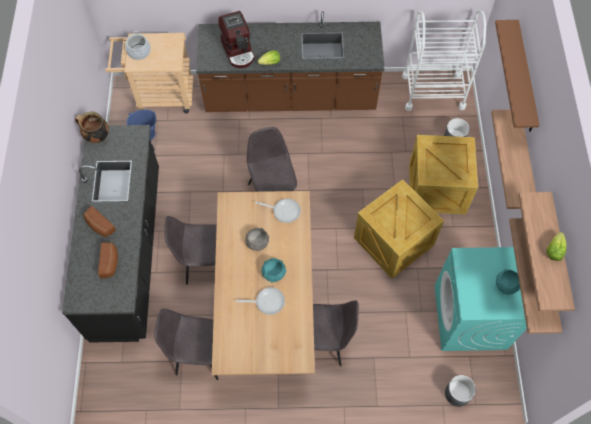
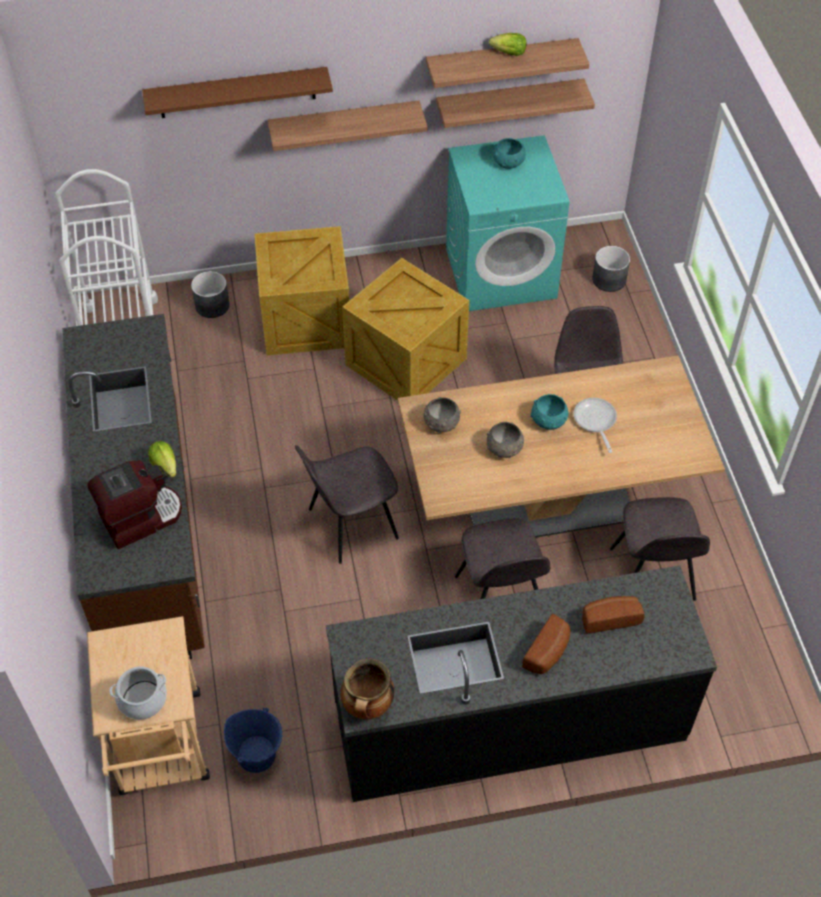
camera: 100 degrees left, 10 degrees down
(284, 211) = (441, 423): frying pan -> grey bowl

